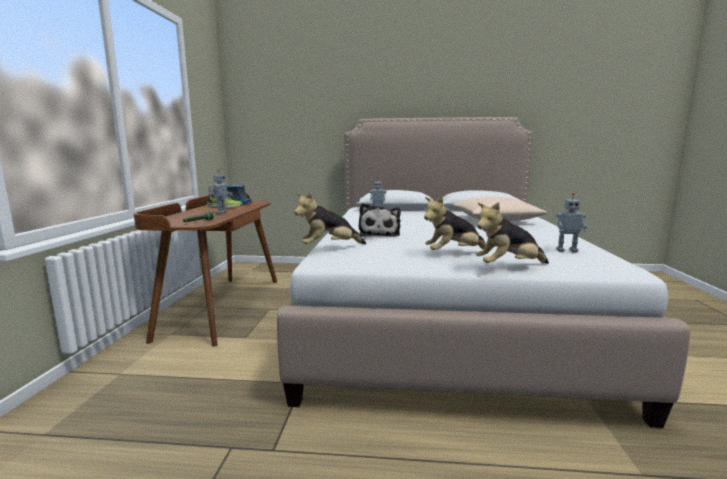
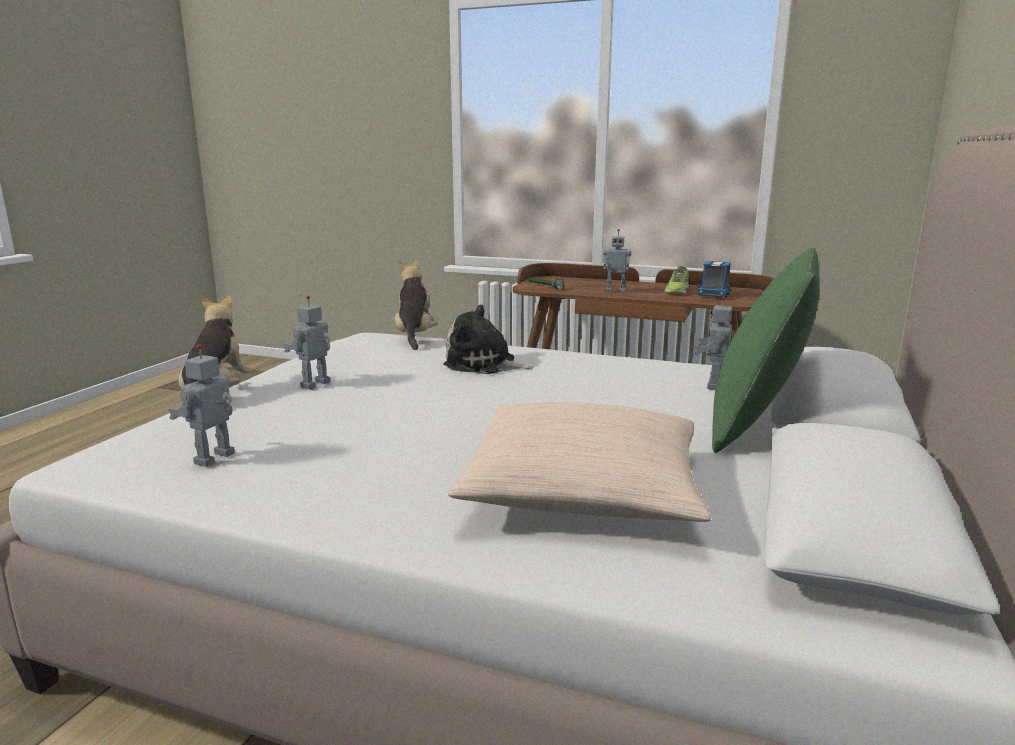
camera: 105 degrees right, 5 degrees up
(416, 212) = (756, 424): none -> green pillow
(453, 253) = (316, 385): plush toy -> toy robot

